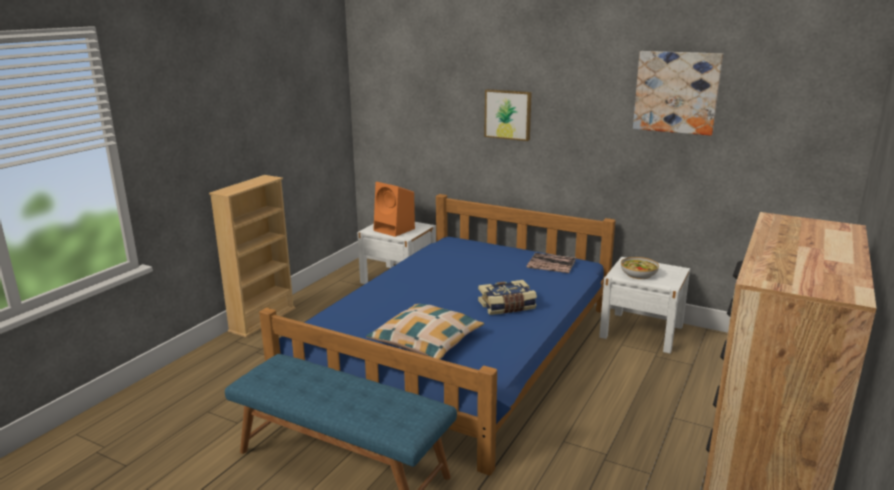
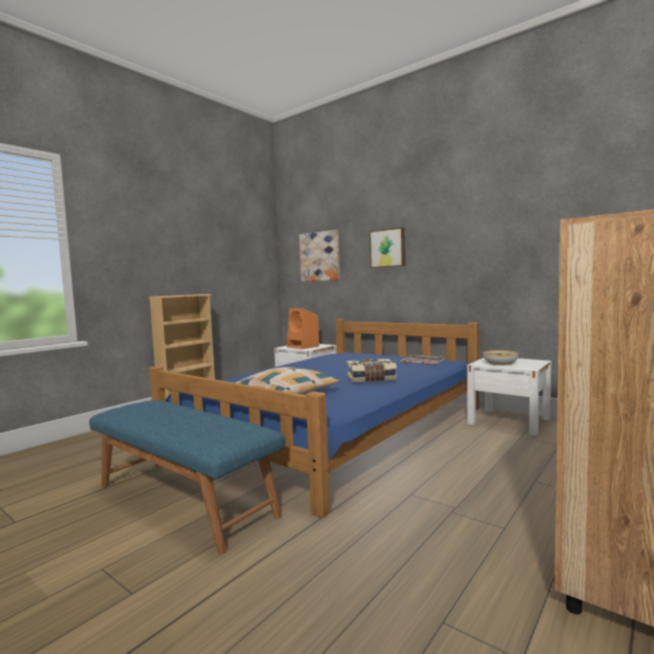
camera: 10 degrees right, 15 degrees down
(676, 92) = (522, 205): picture -> picture (320, 256)

